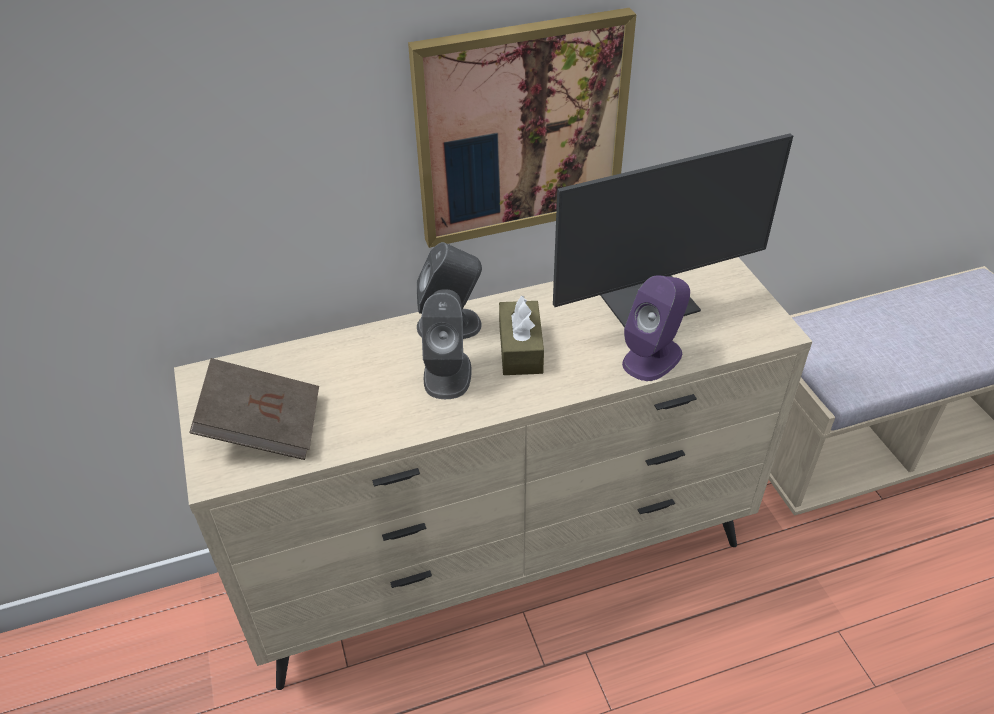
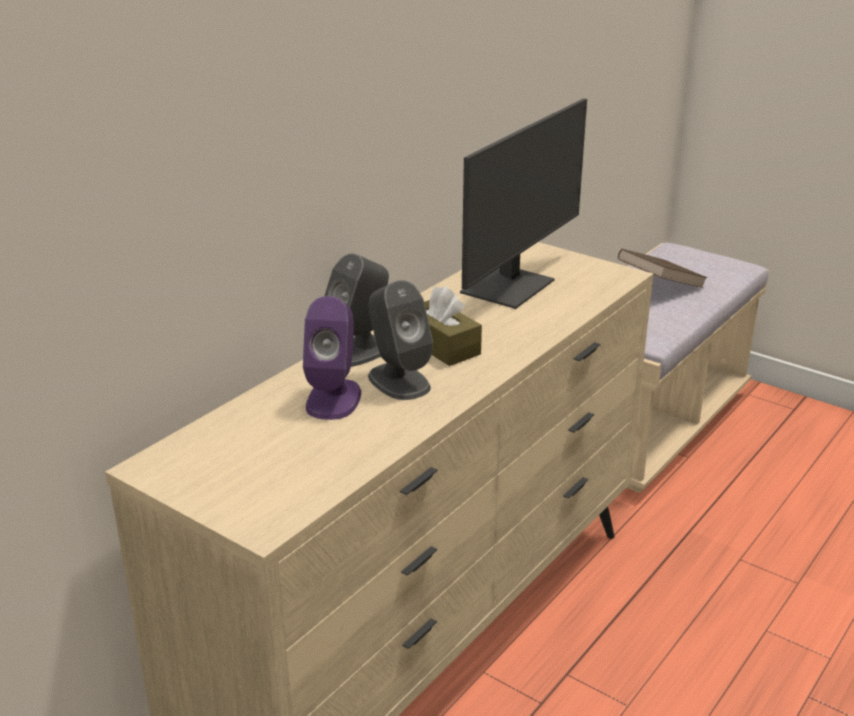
camera: 35 degrees left, 15 degrees down
(263, 428) = (269, 477): brown book -> brown book (659, 286)
(521, 129) = (379, 134): picture -> none
(652, 357) = (554, 317): purple speaker -> purple speaker (333, 399)

